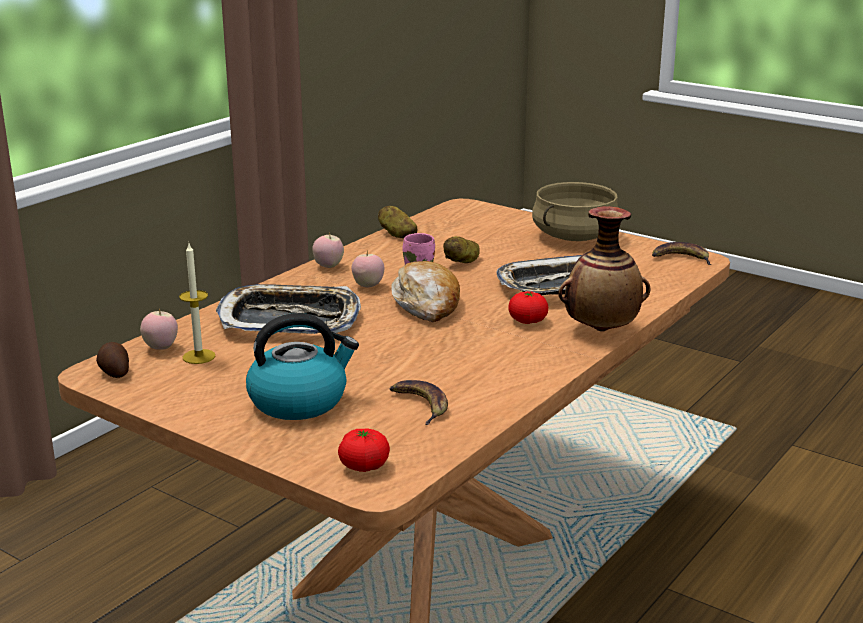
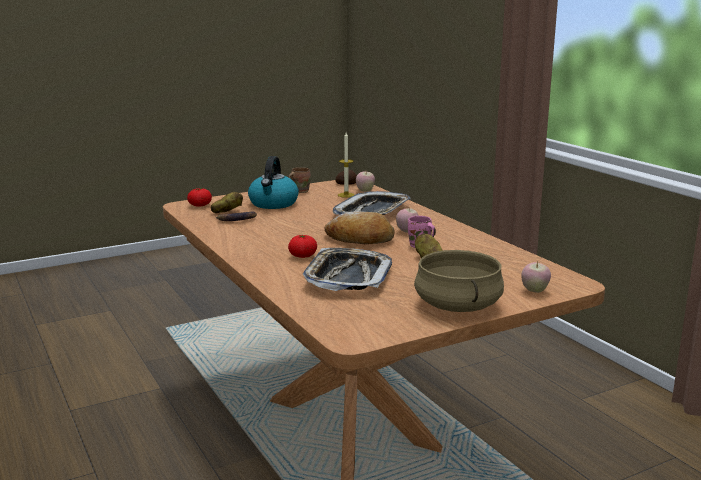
camera: 115 degrees right, 5 degrees down
(193, 401) = (299, 191): none -> brown mug
(328, 266) = (453, 228): apple -> apple (534, 291)
(397, 234) = (507, 252): potato -> potato (227, 212)
(601, 329) = (263, 270): vase -> none
(680, 258) = (362, 332): banana -> none

